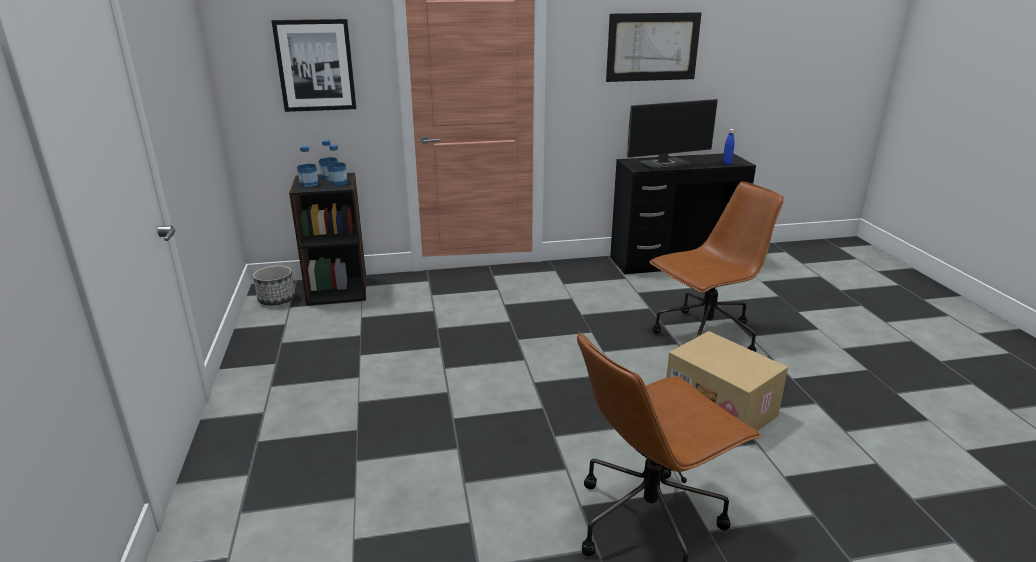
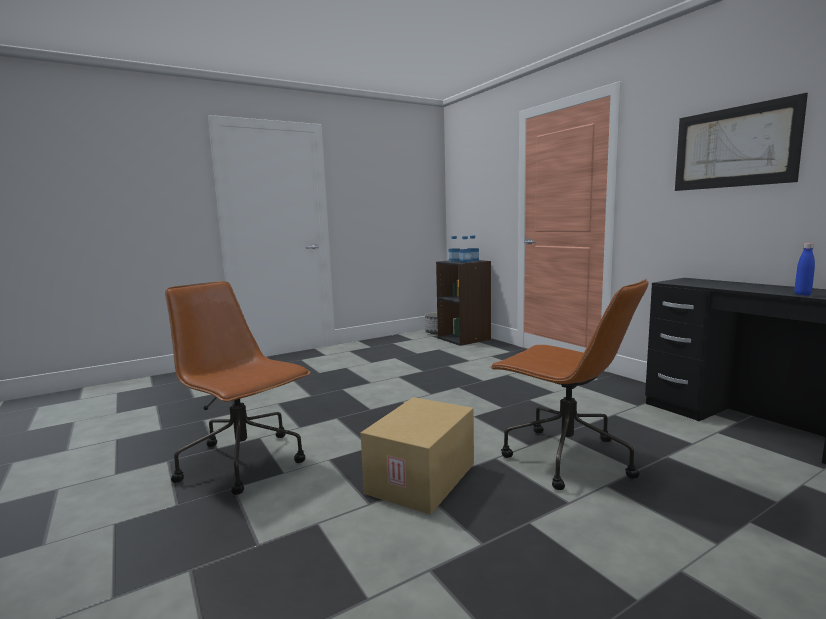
camera: 70 degrees right, 15 degrees down
(315, 65) = (482, 188): picture -> none
(665, 164) = (716, 284): monitor -> none

